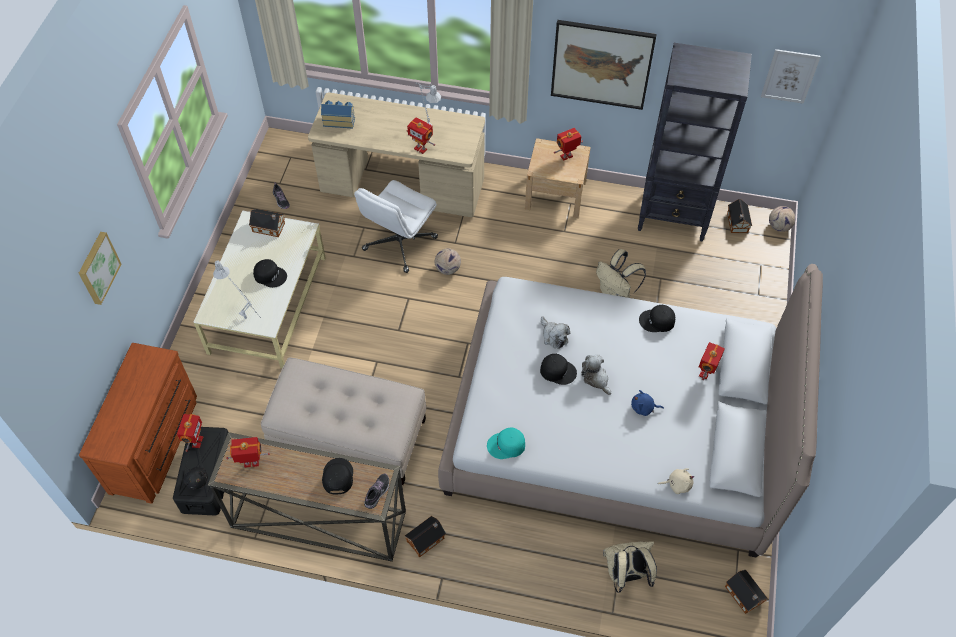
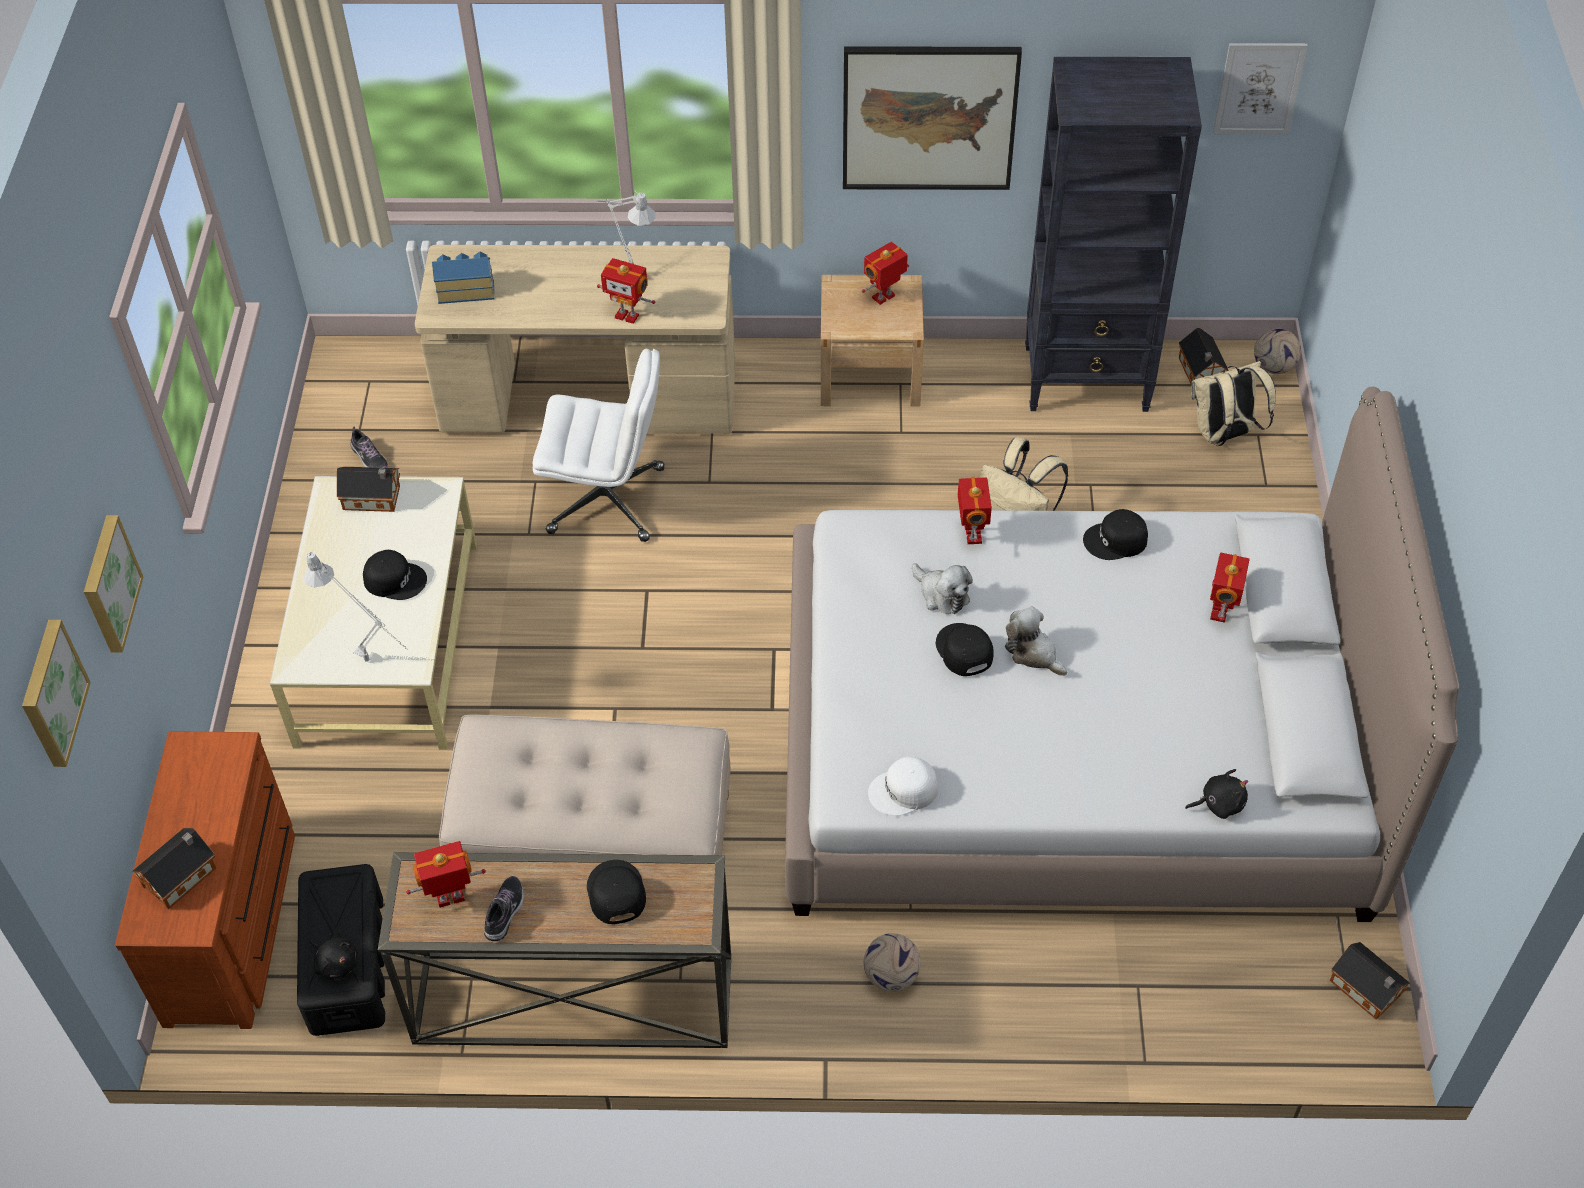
camera: 10 degrees left, 5 degrees down
(47, 328) = (51, 693): none -> picture
(196, 442) = (319, 897): toy robot -> toy robot (971, 535)
(377, 492) = (695, 907): shoe -> shoe (505, 912)
(399, 244) = (608, 500): white office chair -> white office chair turned 105 degrees counterclockwise
(427, 539) = (782, 998): toy house -> toy house (182, 875)
(447, 269) = (706, 529): football -> football (890, 976)
(506, 445) = (904, 791): turquoise cap -> white cap
(558, 370) = (963, 651): black cap -> black cap turned 120 degrees counterclockwise
(625, 575) = (1152, 993): beige backpack -> beige backpack (1223, 435)
(644, 408) = (1129, 687): blue plush toy -> none
(677, 484) = (1219, 803): beige plush toy -> black plush toy

